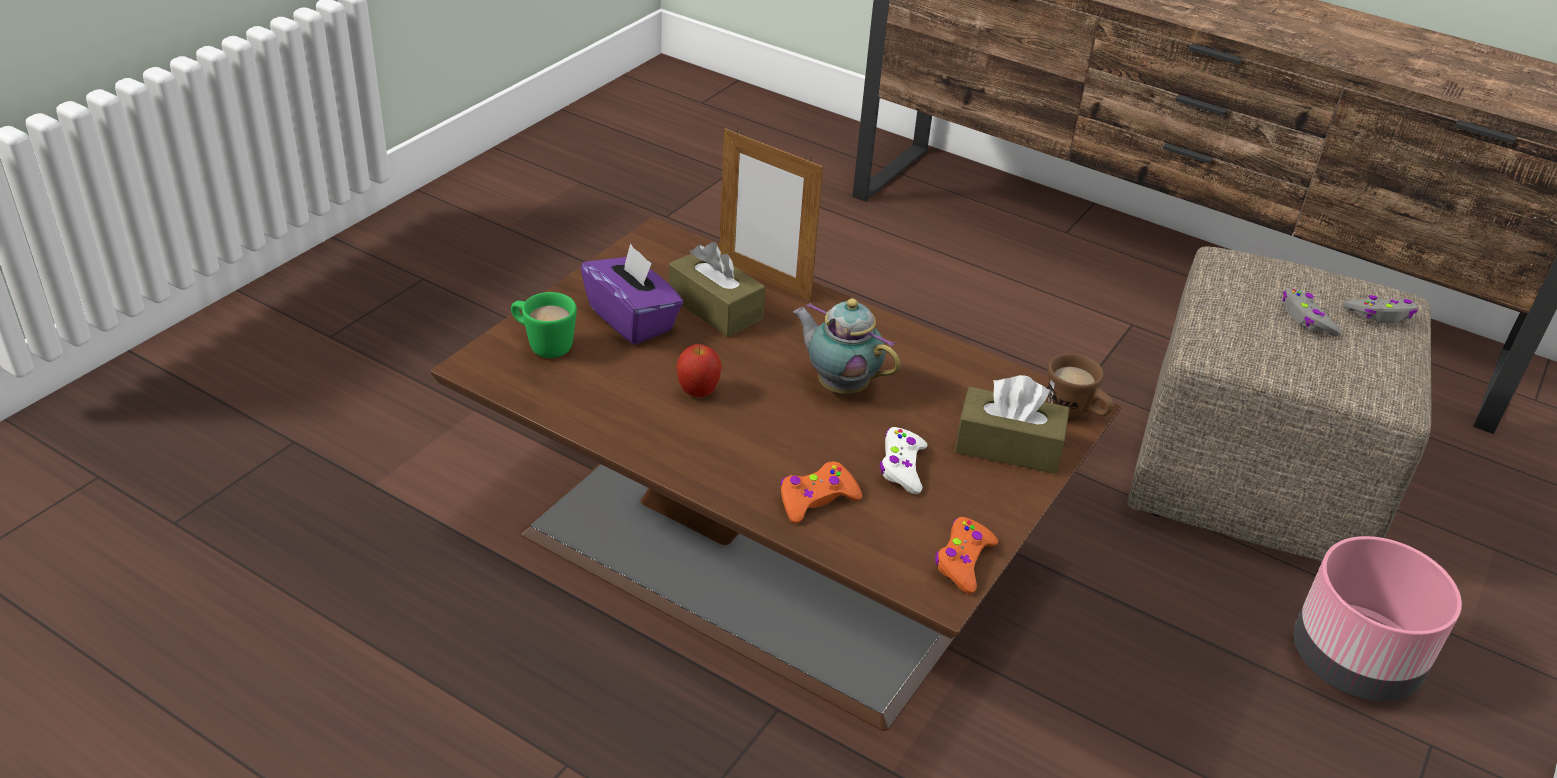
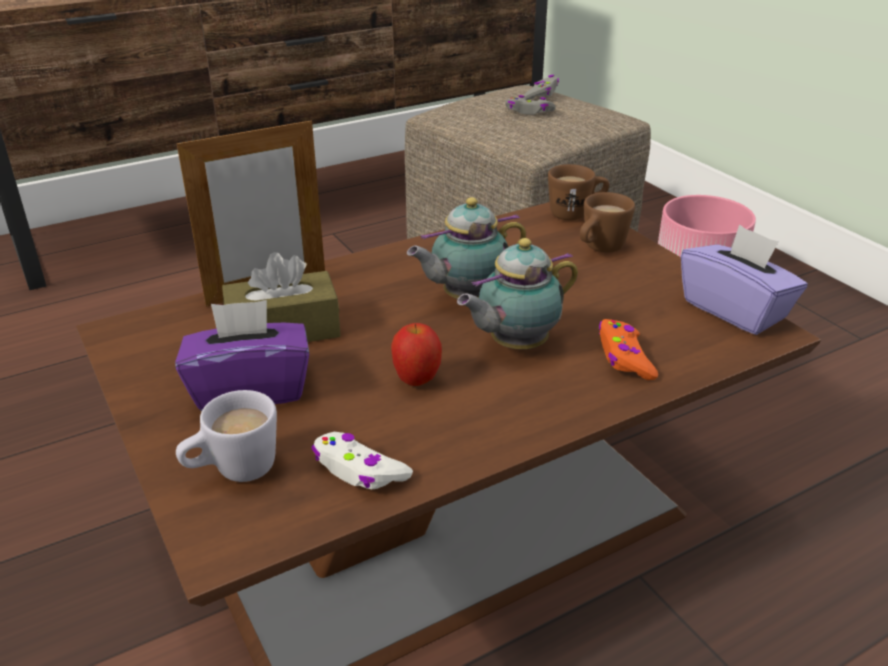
camera: 60 degrees left, 5 degrees down
(543, 345) = (233, 471): green mug -> white mug
(787, 431) = (514, 345): none -> teapot
(902, 467) = (600, 302): white game controller -> white game controller (359, 470)
(963, 561) = (735, 310): orange game controller -> purple tissue box
(1008, 446) = (599, 249): brown tissue box -> brown mug

